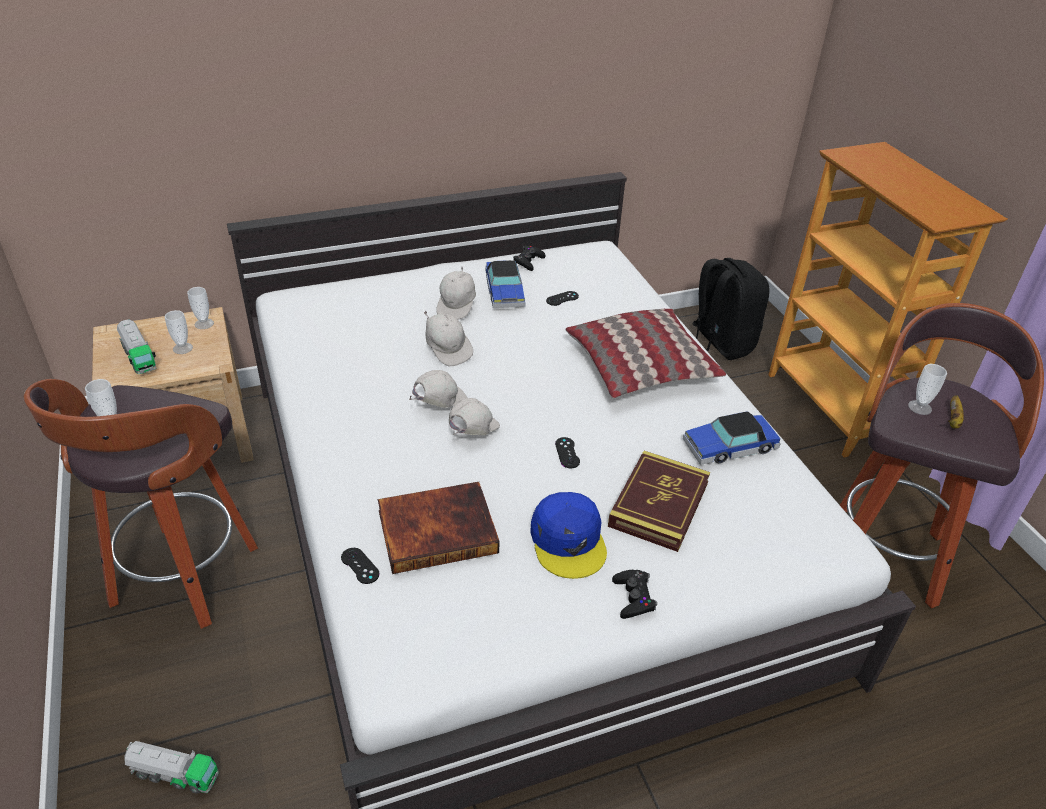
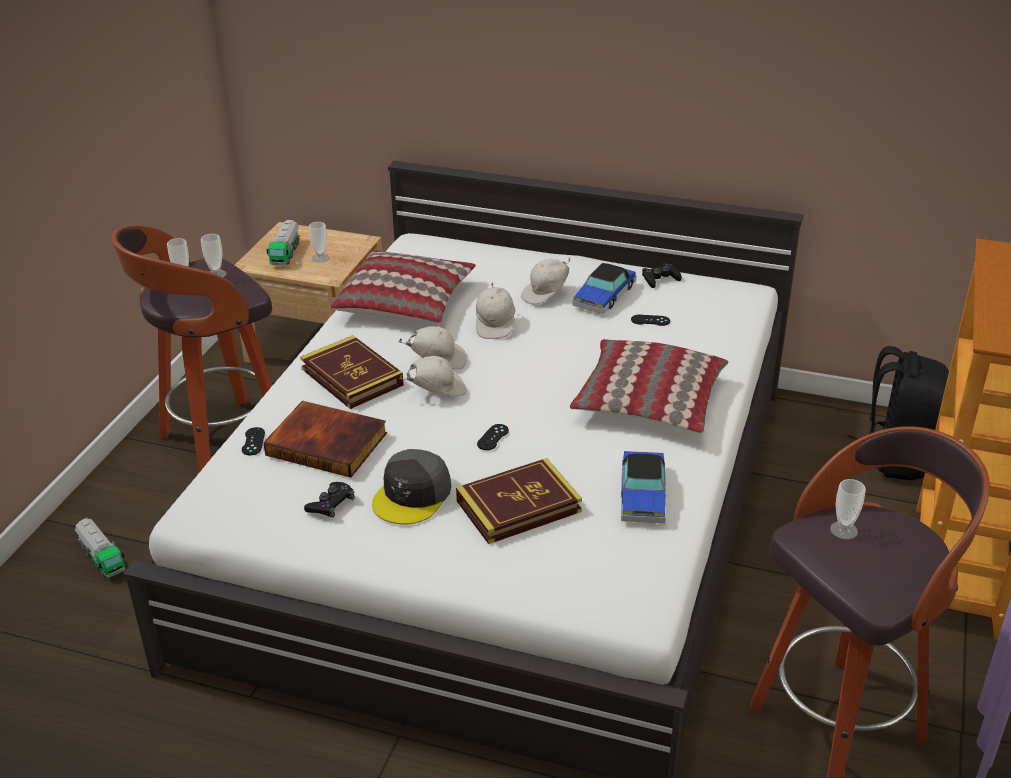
camera: 40 degrees right, 5 degrees down
(204, 324) = (354, 245): cup -> cup (216, 274)
(343, 359) = (406, 302): none -> pillow
(379, 453) = (352, 377): none -> book
(568, 541) = (412, 495): blue cap -> grey cap
(633, 597) = (412, 554): black game controller -> black game controller (331, 504)
(729, 447) = (642, 495): toy car -> toy car turned 105 degrees counterclockwise
(953, 420) = (863, 555): banana -> none

